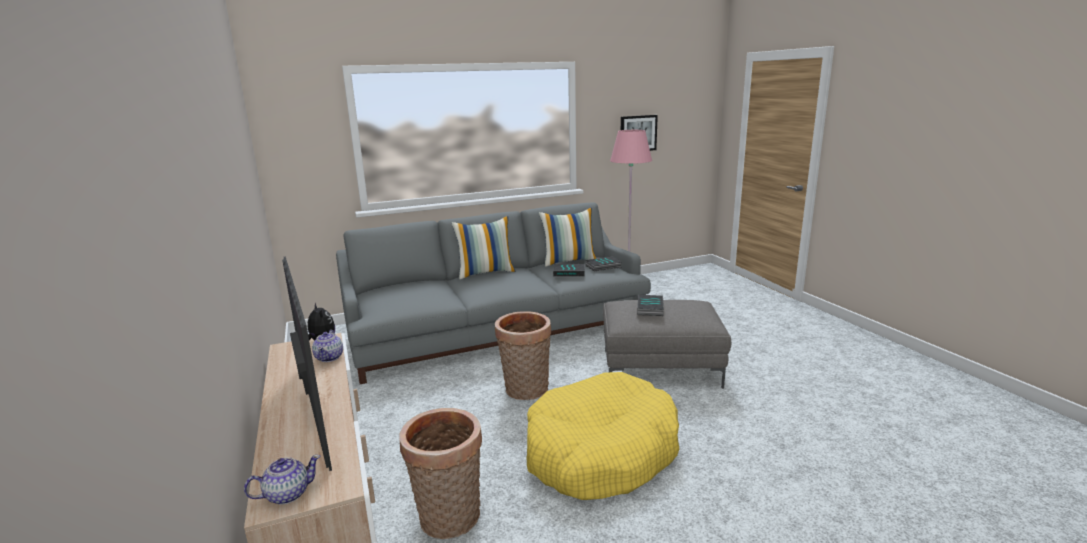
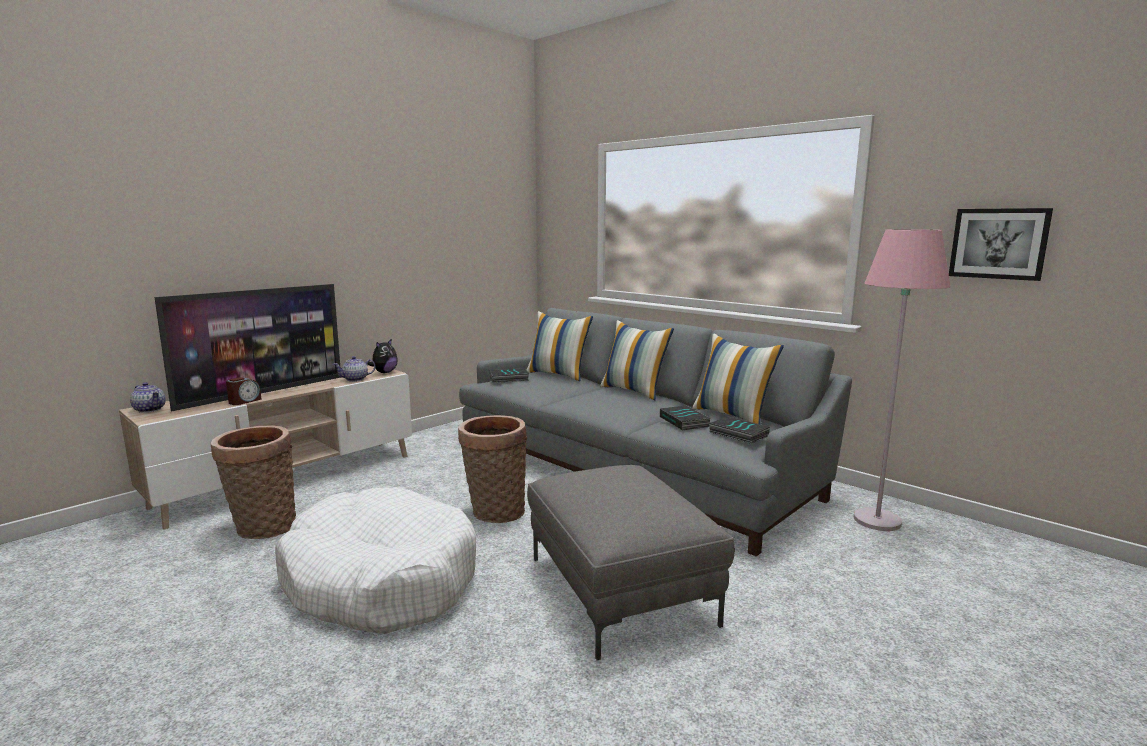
camera: 65 degrees right, 5 degrees down
(339, 422) = (244, 401): none -> alarm clock
(403, 286) = (558, 374): none -> pillow
(600, 452) = (380, 580): yellow dog bed -> white dog bed
(651, 308) = (607, 482): book -> book (508, 379)

